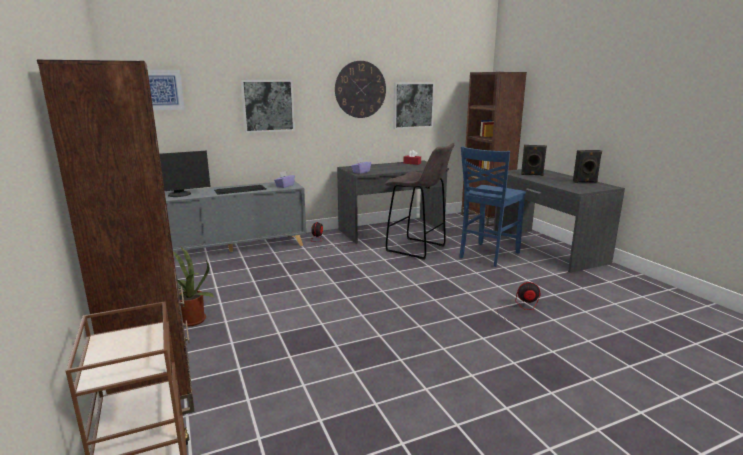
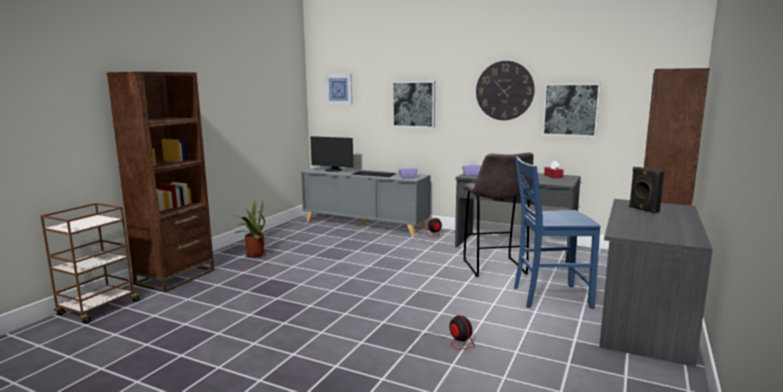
camera: 50 degrees right, 5 degrees down
(585, 182) = (681, 230): black speaker -> none

